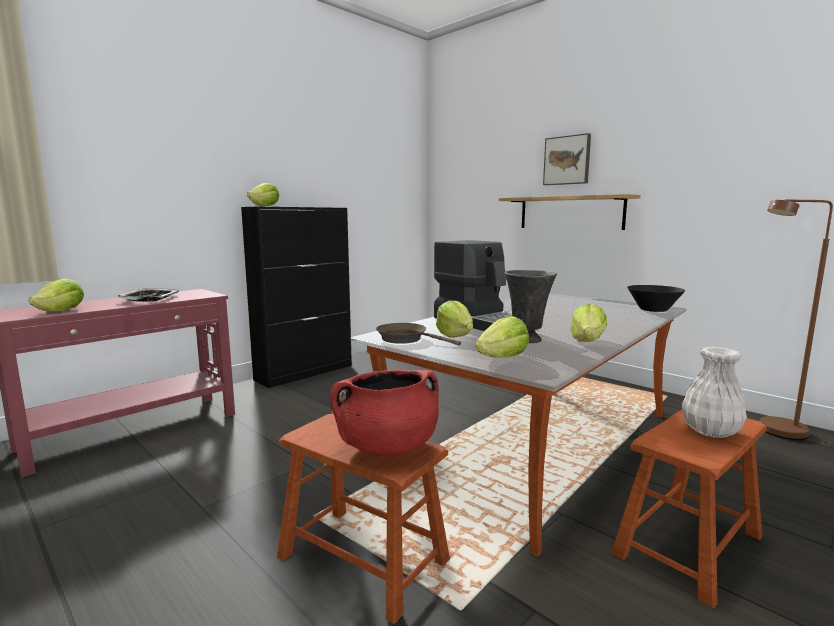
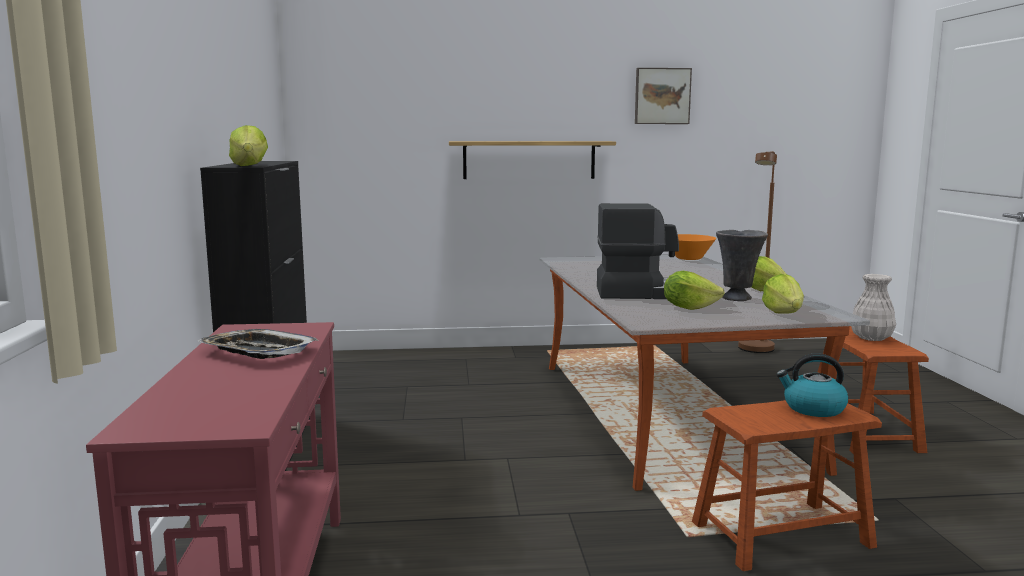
camera: 50 degrees left, 0 degrees up
(62, 311) = (254, 397): lettuce -> none
(387, 447) = (813, 409): red cooking pot -> kettle
(406, 339) = (676, 319): brown frying pan -> none
(567, 160) = (521, 97): picture -> picture (662, 96)
(653, 310) = (689, 258): black bowl -> orange bowl

